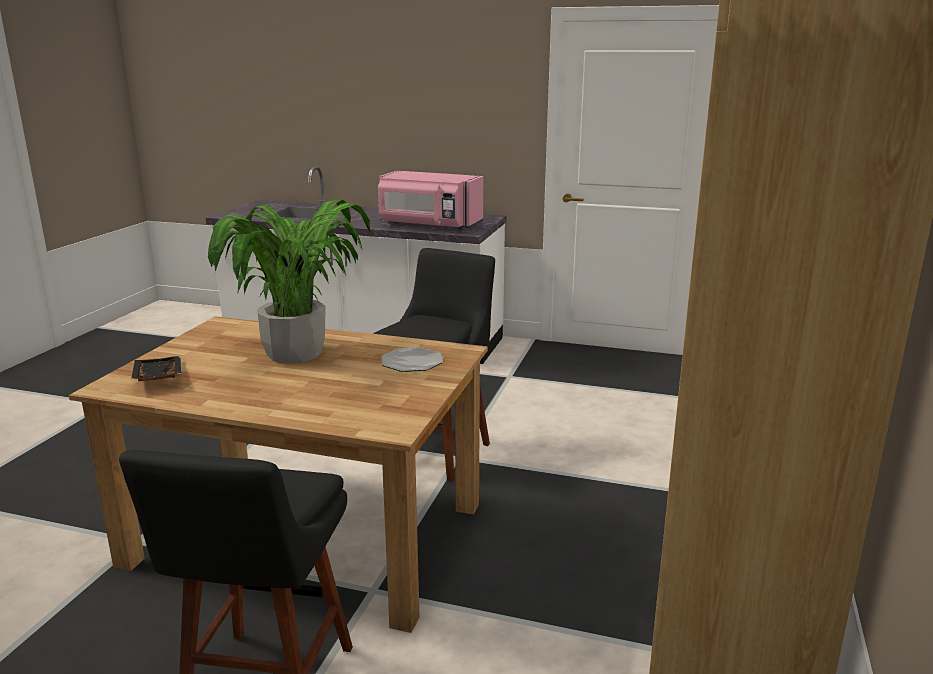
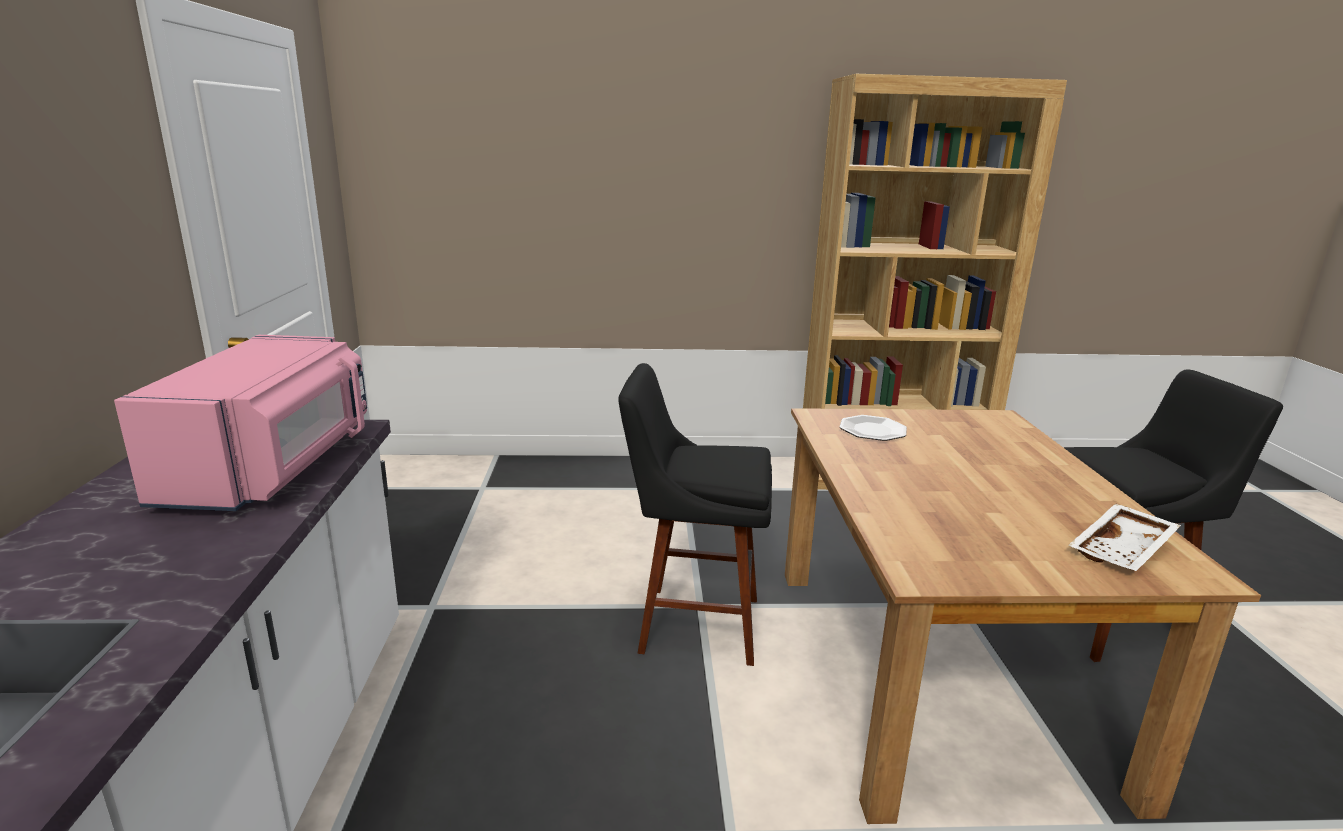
camera: 110 degrees left, 0 degrees up
(156, 377) = (1123, 550): black tray -> white tray
(295, 352) = (933, 488): potted plant -> none

